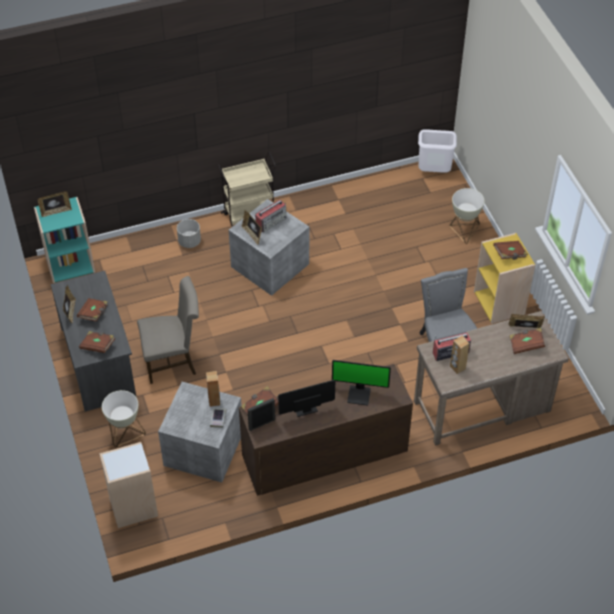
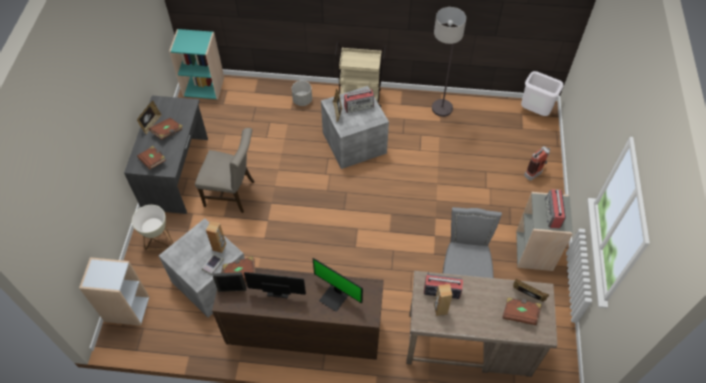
camera: 25 degrees right, 5 degrees up
(56, 211) = (190, 38): picture frame -> none
(338, 205) = (438, 112): none -> grey floor lamp
(464, 230) = (535, 172): planter -> fire extinguisher
(500, 303) = (535, 251): yellow bookcase -> grey bookcase
(510, 254) = (552, 214): brown book -> radio

